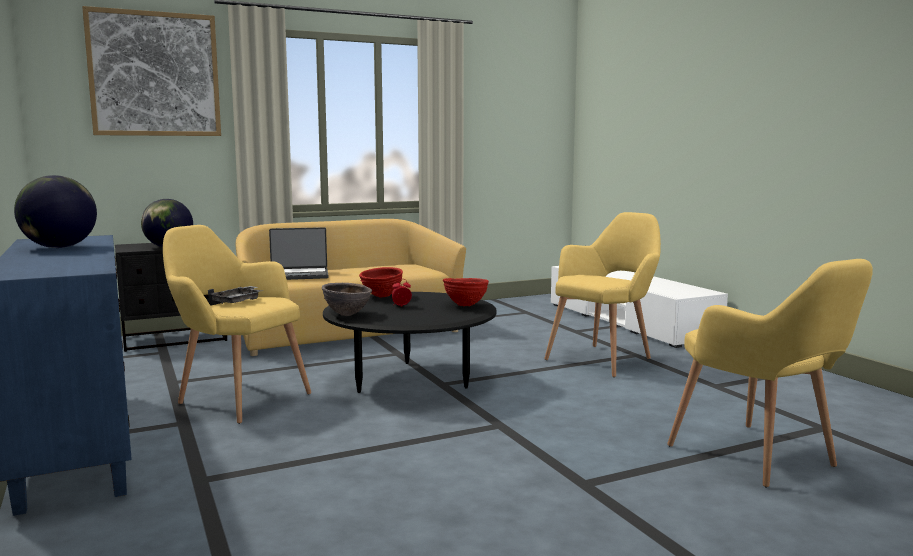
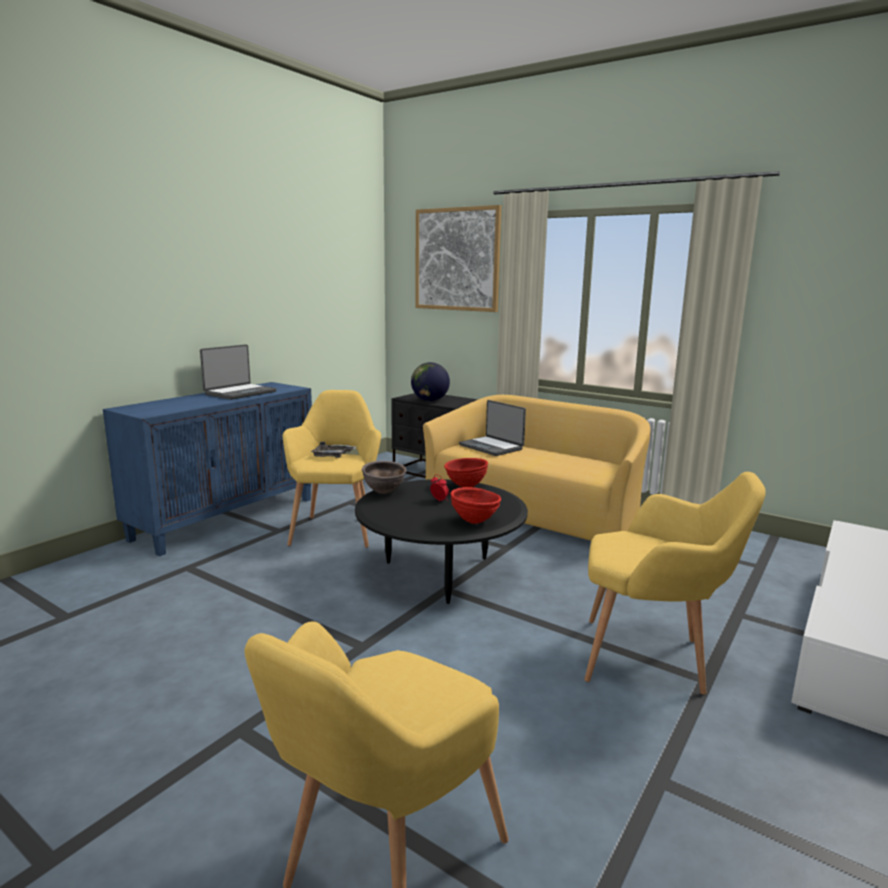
camera: 60 degrees right, 5 degrees up
(59, 247) = (240, 393): globe -> laptop

